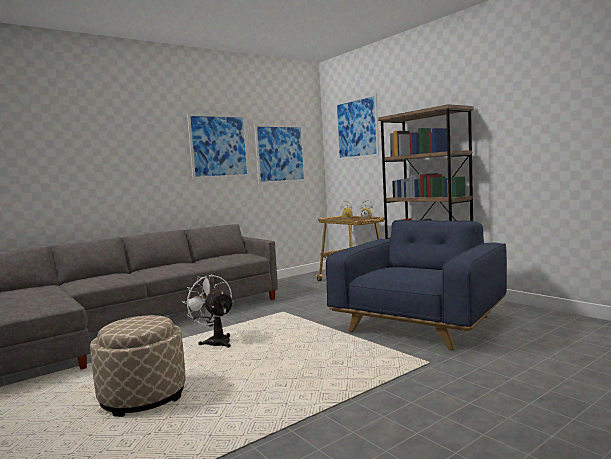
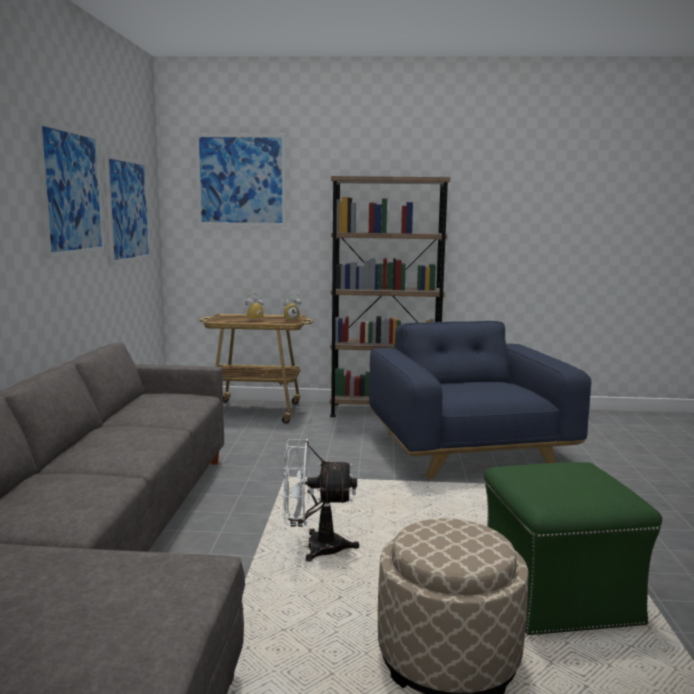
camera: 50 degrees left, 5 degrees up
(250, 401) = (557, 594): none -> green ottoman

